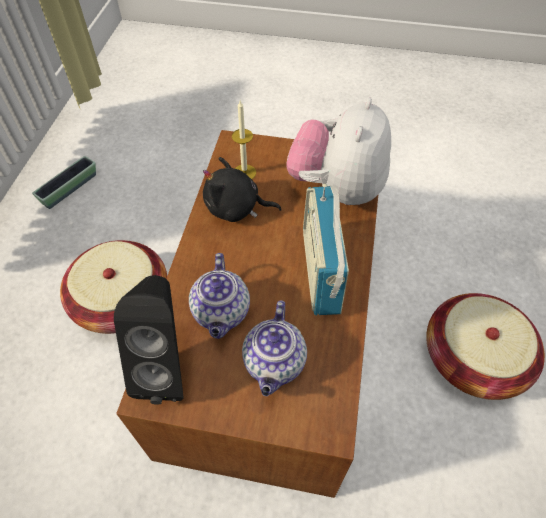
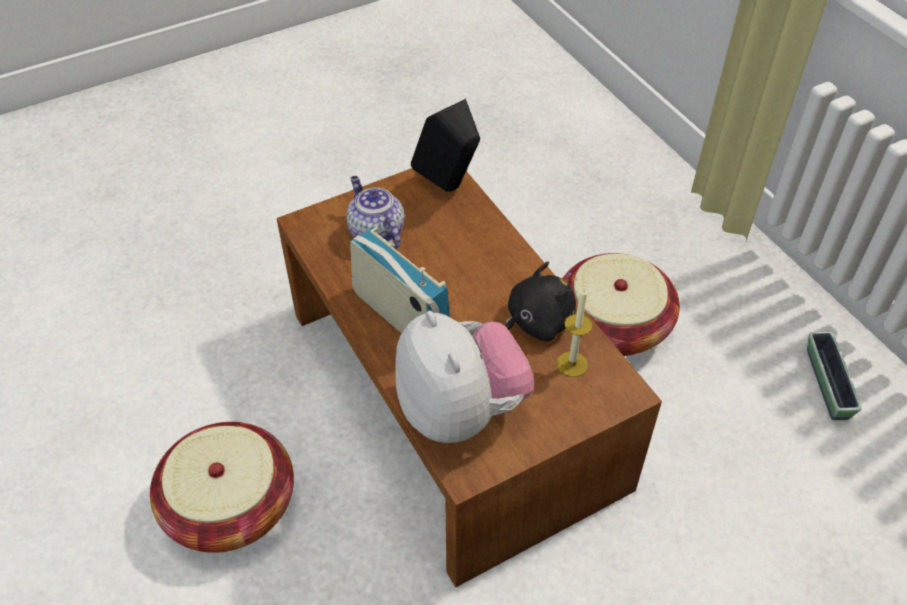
camera: 140 degrees right, 5 degrees down
(222, 313) = (448, 238): teapot -> none

